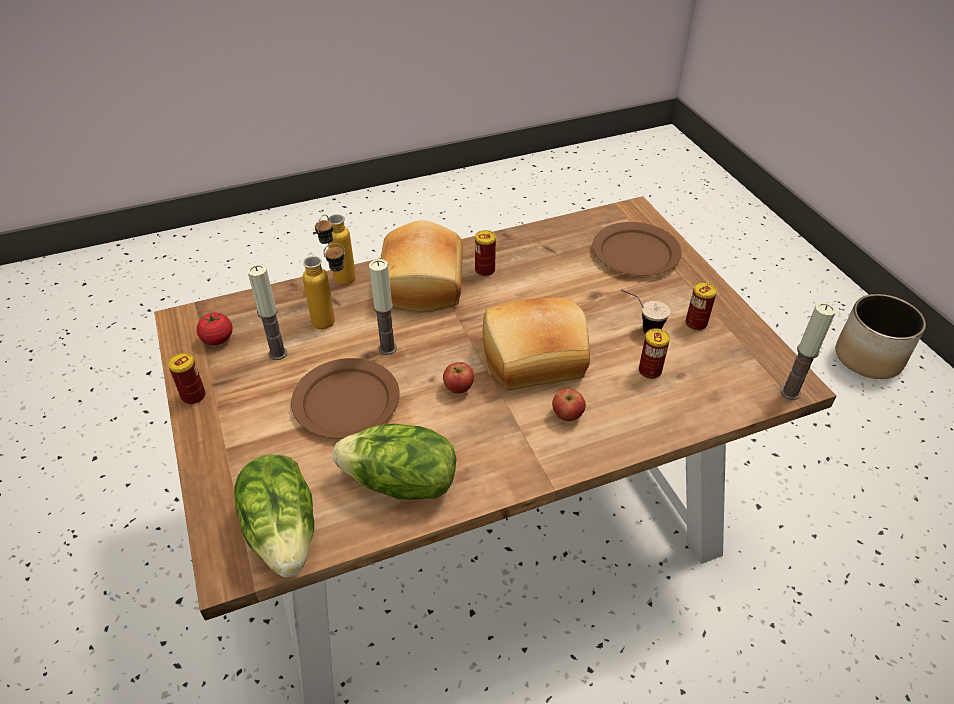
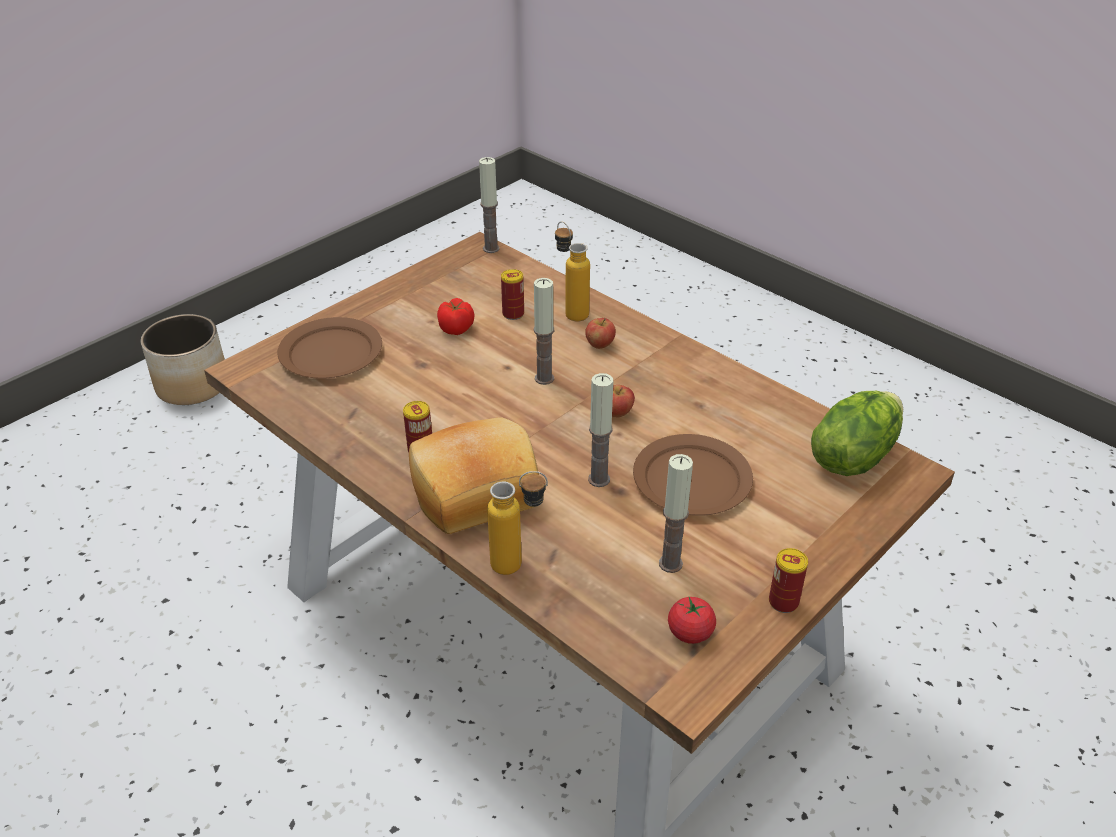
camera: 115 degrees left, 5 degrees down
(333, 321) = (587, 541): bottle -> bottle (570, 311)
(401, 484) = (748, 410): lettuce -> none
(534, 359) = (544, 378): bread -> candle
(640, 328) = (457, 328): cup -> tomato
(696, 323) = (430, 301): can -> none

